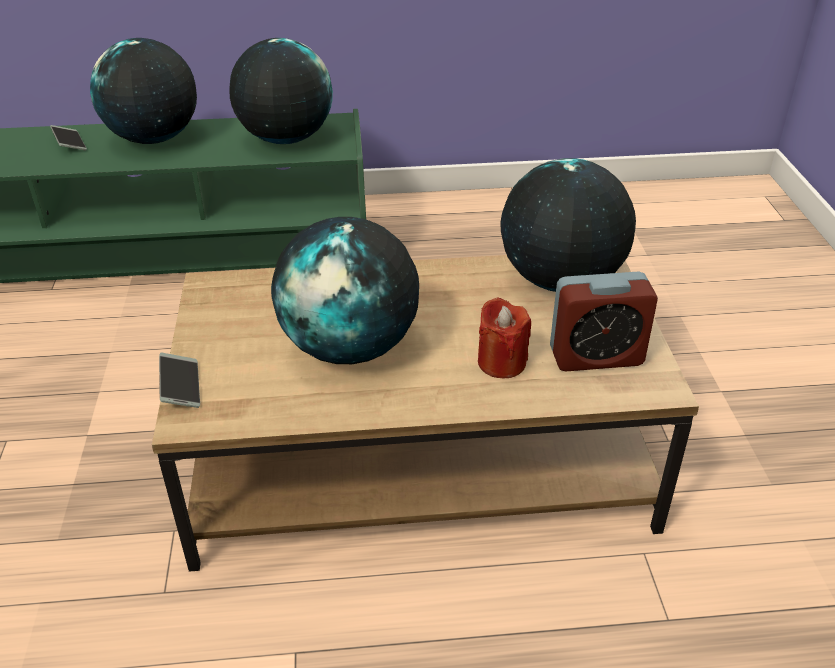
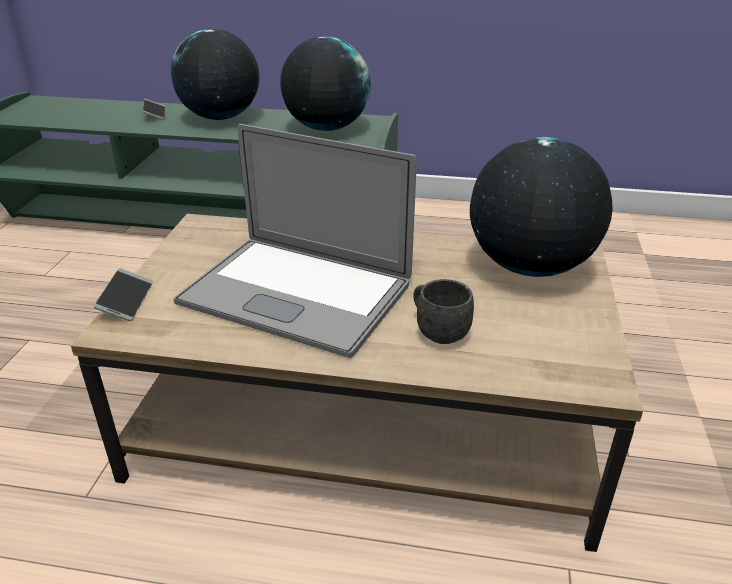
camera: 15 degrees right, 5 degrees down
(350, 347) = (296, 293): globe -> laptop
(501, 362) = (437, 330): red candle -> grey mug
(596, 356) = (540, 341): alarm clock -> none

